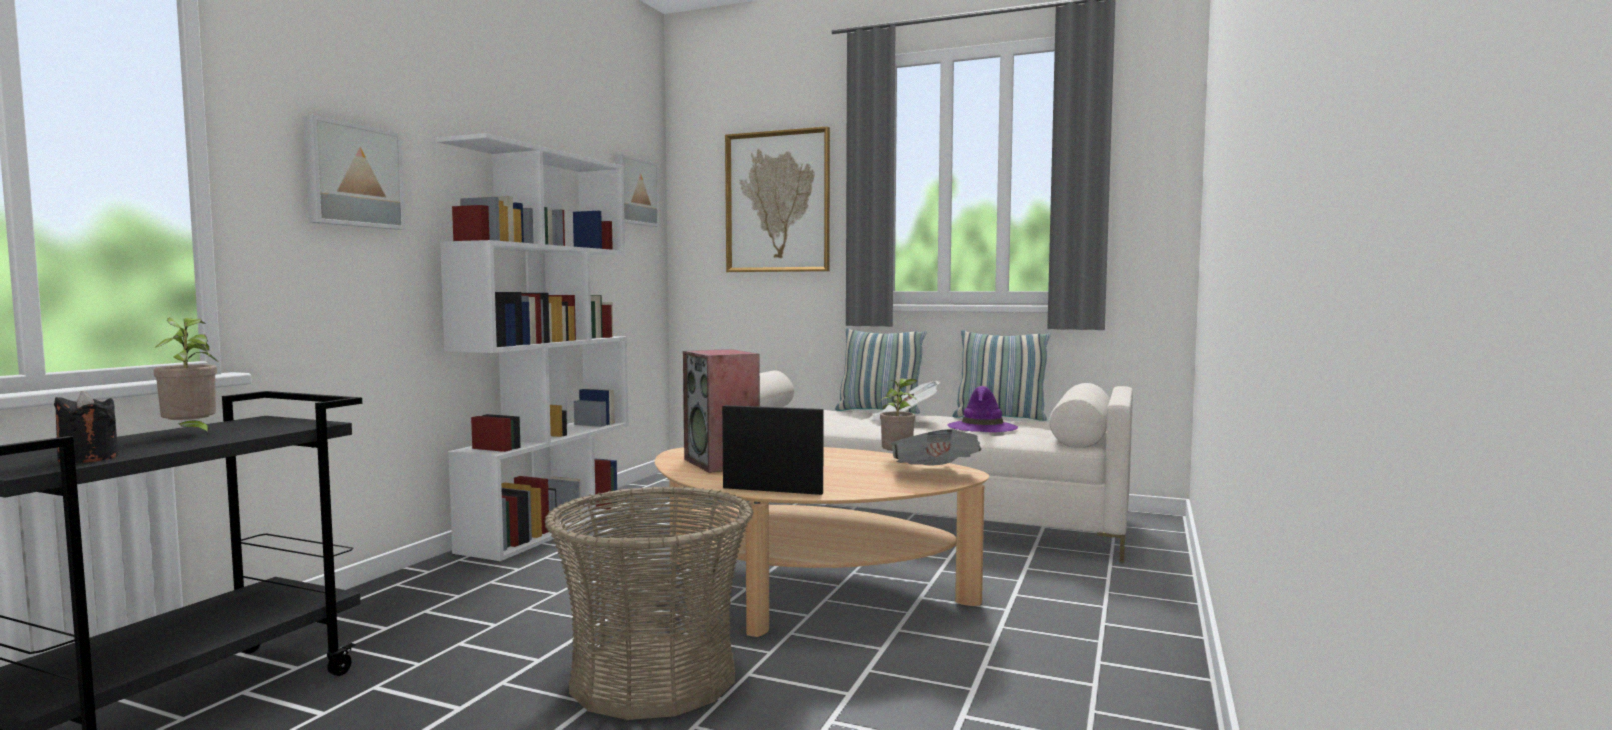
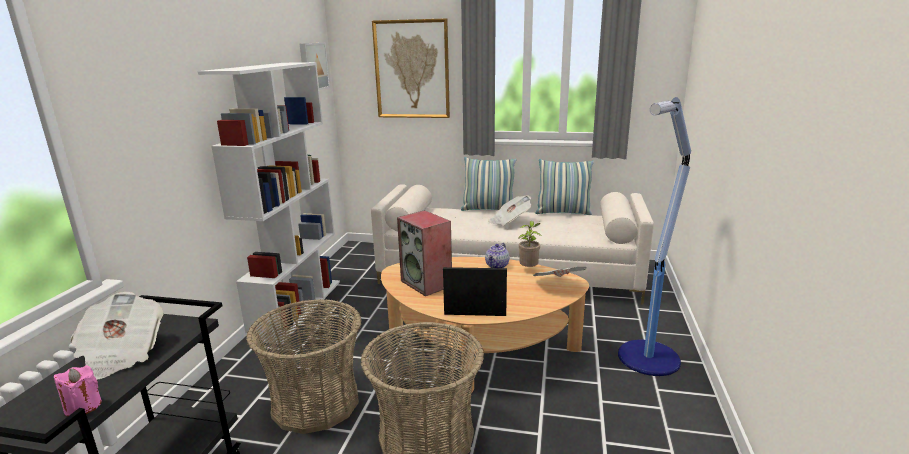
camera: 10 degrees left, 15 degrees up
(88, 458) = (83, 407): black candle -> pink candle
(191, 434) = (121, 354): potted plant -> newspaper
(352, 176) = (151, 116): picture -> none
(505, 624) = (315, 402): none -> basket
(849, 455) = (497, 266): none -> teapot
(982, 426) = (559, 225): purple hat -> none
(1099, 624) = (647, 359): none -> floor lamp

